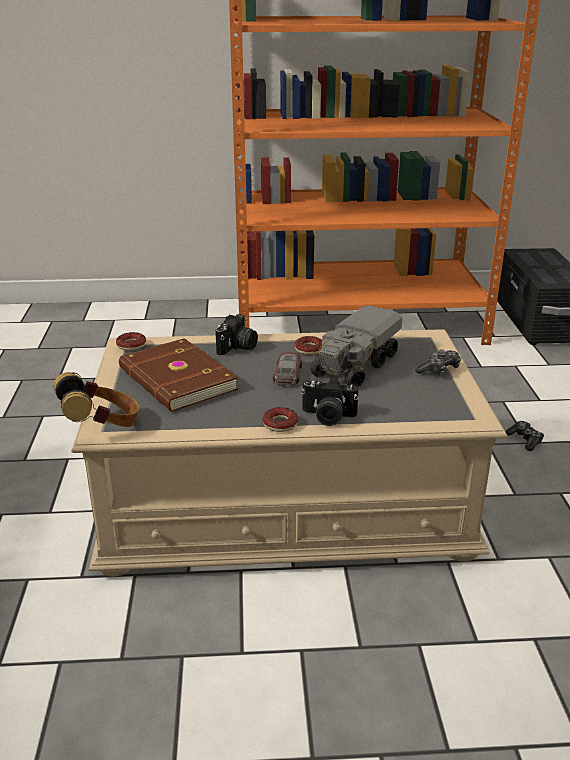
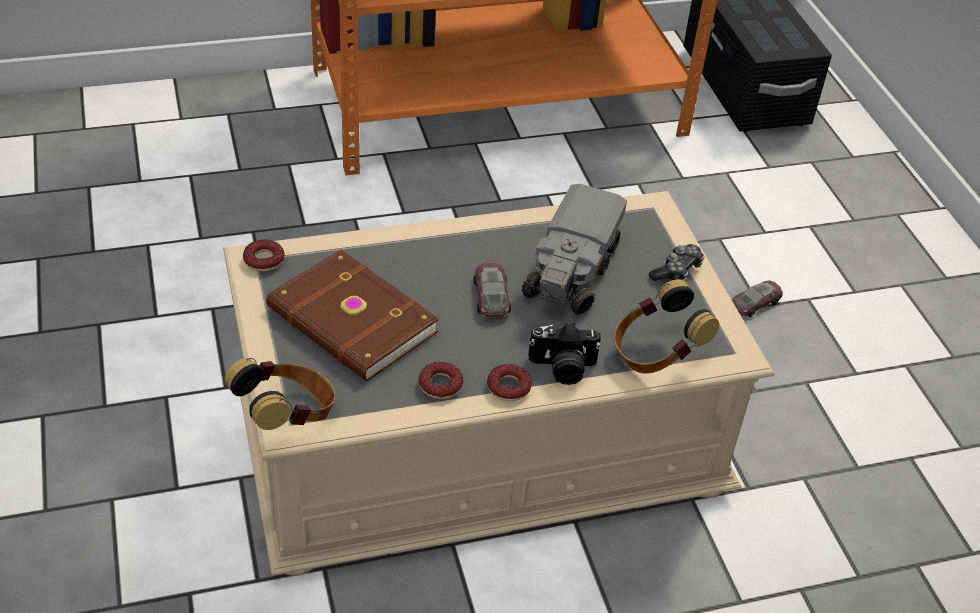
camera: 15 degrees left, 15 degrees up
(238, 347) = (410, 251): camera -> none
(309, 349) = (505, 247): donut -> donut (440, 385)
(407, 414) = (655, 354): none -> headphones
(525, 440) = (755, 303): game controller -> toy car

